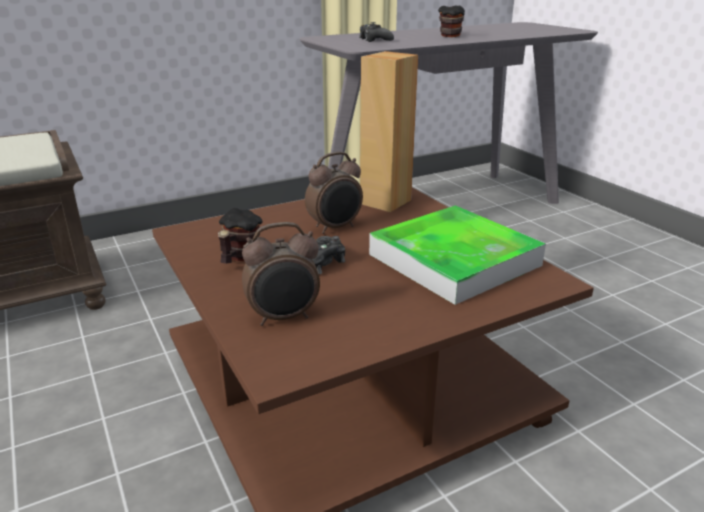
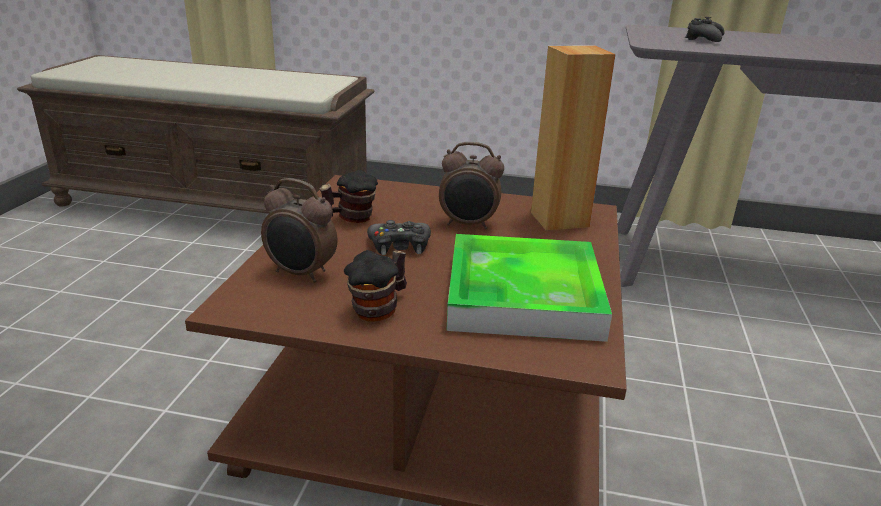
camera: 40 degrees right, 0 degrees up
(449, 35) = (824, 48): mug -> mug (380, 308)

